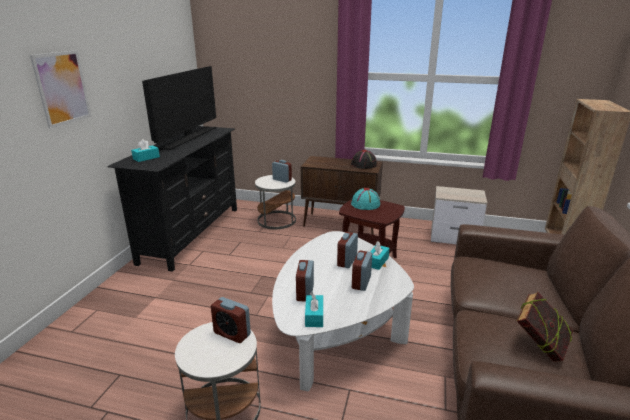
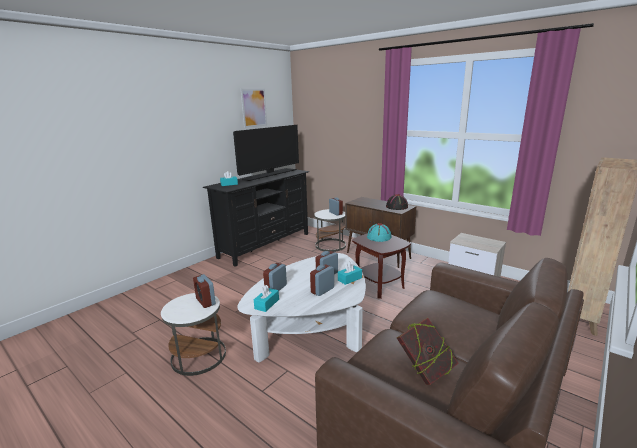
camera: 25 degrees right, 5 degrees down
(62, 88) = (175, 133): picture -> picture (254, 108)

